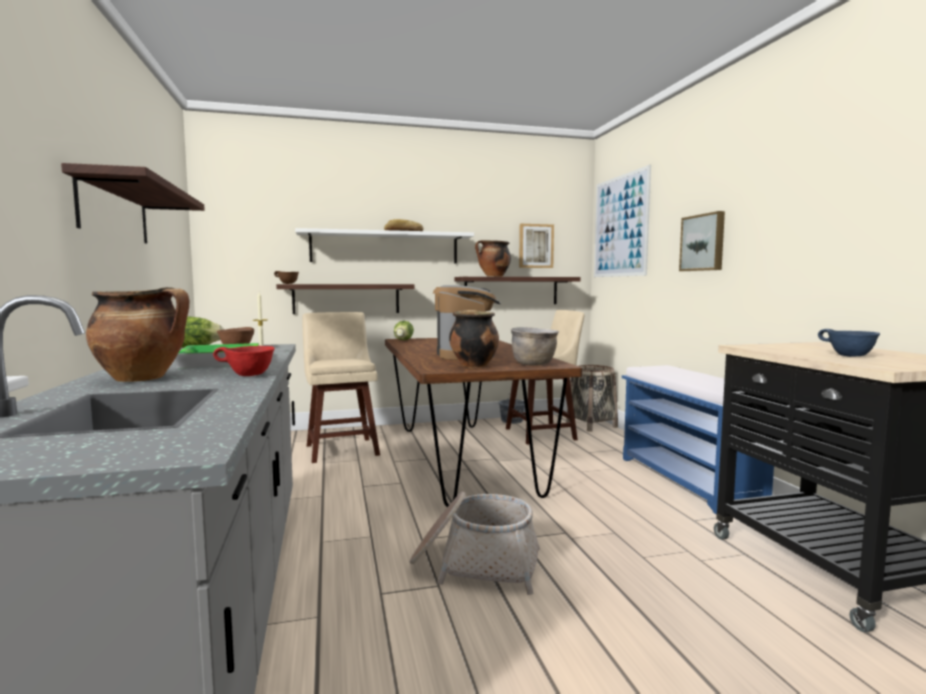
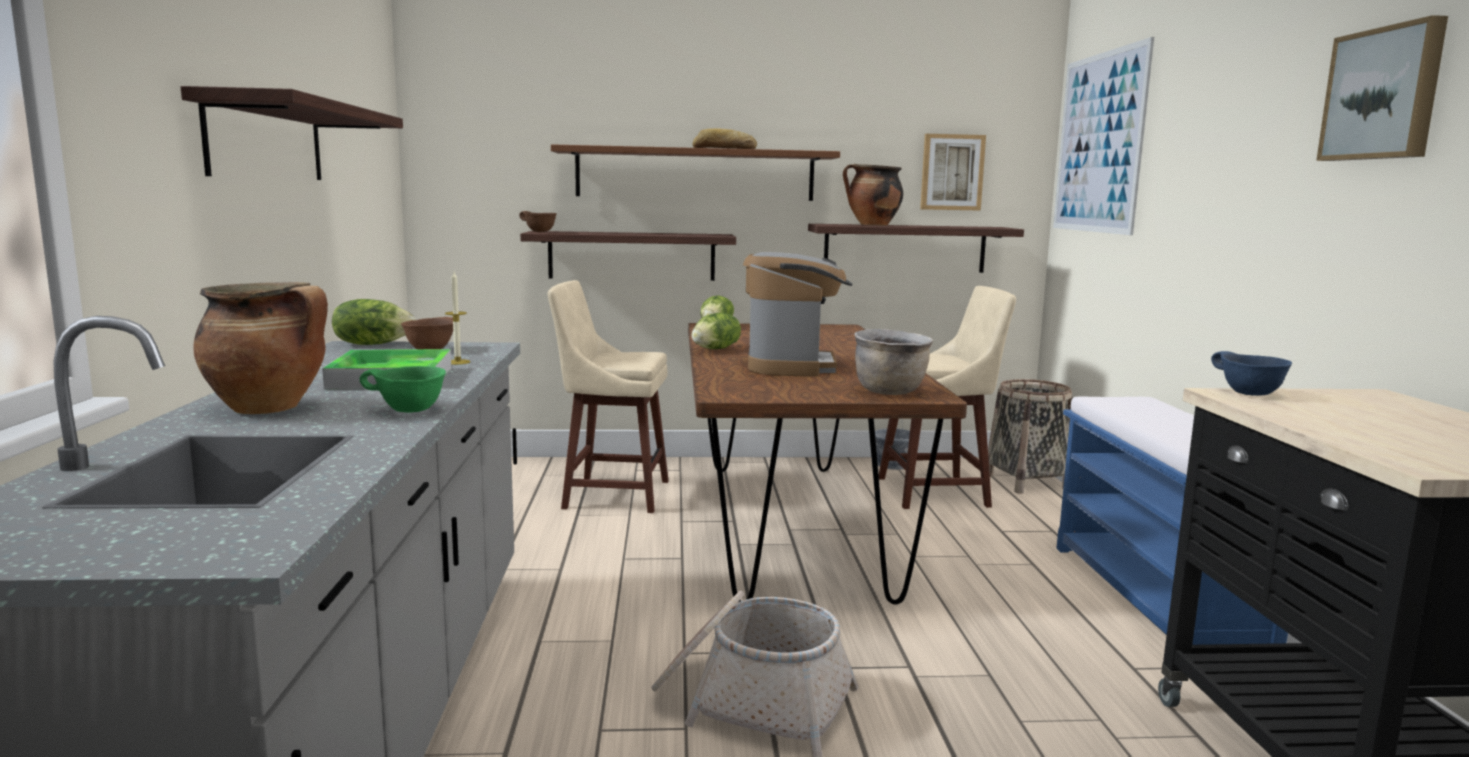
camera: 10 degrees right, 5 degrees up
(248, 375) = (409, 411): red bowl -> green bowl
(342, 449) = (610, 493): beige chair -> beige chair turned 75 degrees counterclockwise
(385, 248) = (695, 174): white shelf -> brown shelf
(412, 349) = (716, 349): none -> lettuce
(473, 365) = (790, 388): cooking pot -> none
(703, 242) = (1224, 188): picture -> picture (1384, 94)
(849, 356) = (1388, 432): blue bowl -> blue bowl (1248, 394)

